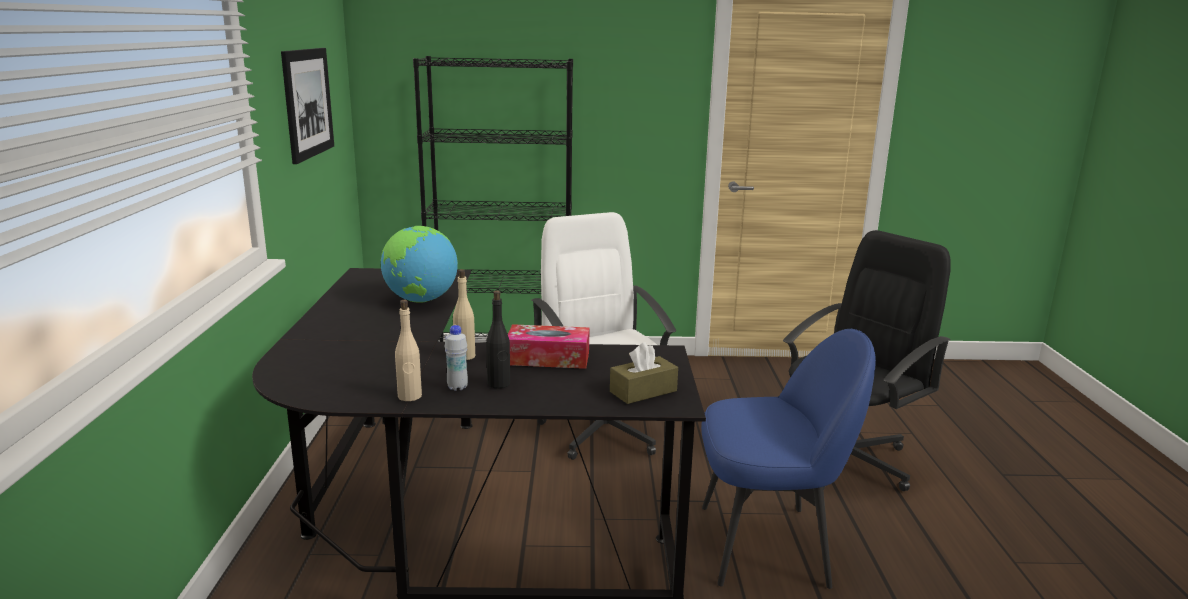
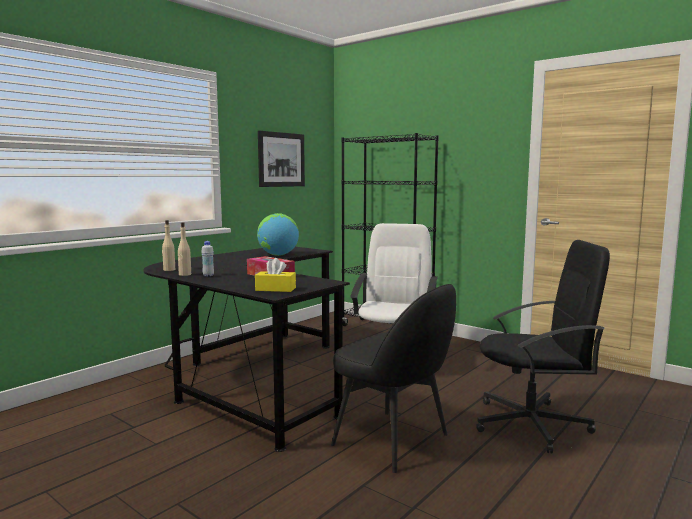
camera: 40 degrees right, 10 degrees down
(464, 356) = (240, 269): beige bottle -> beige bottle (169, 270)
(499, 384) = (226, 277): black bottle -> none
(643, 391) = (275, 289): brown tissue box -> yellow tissue box
(767, 545) = (393, 441): blue chair -> black chair

